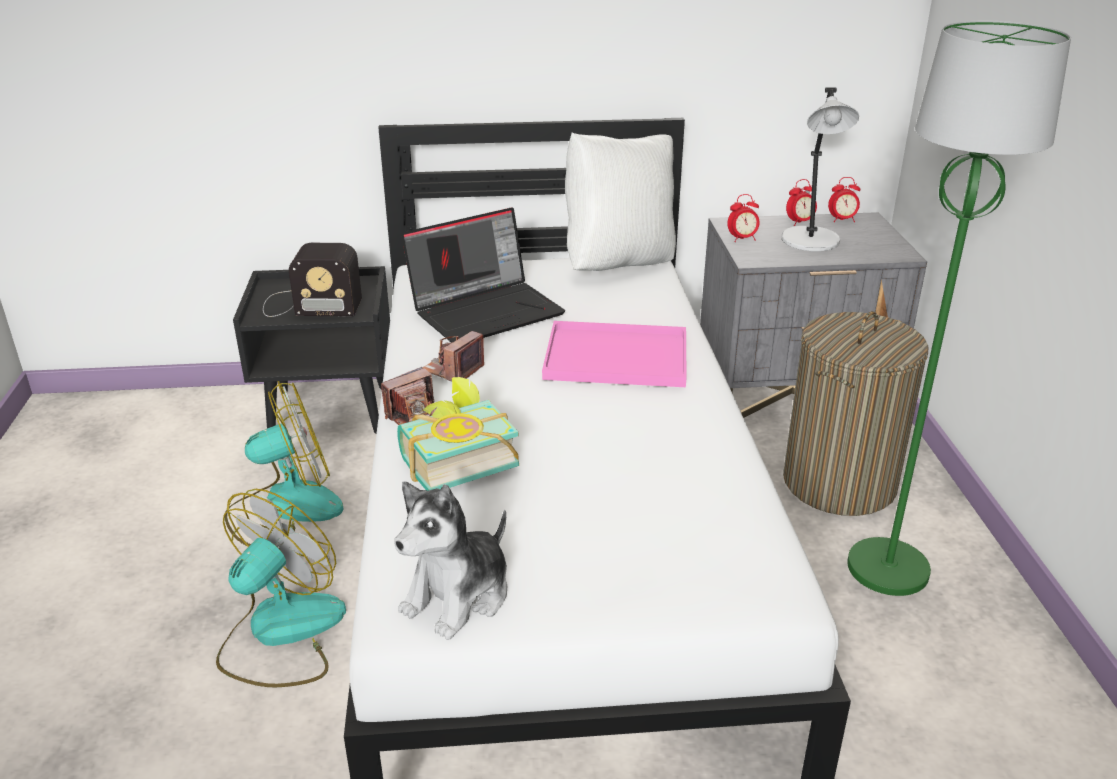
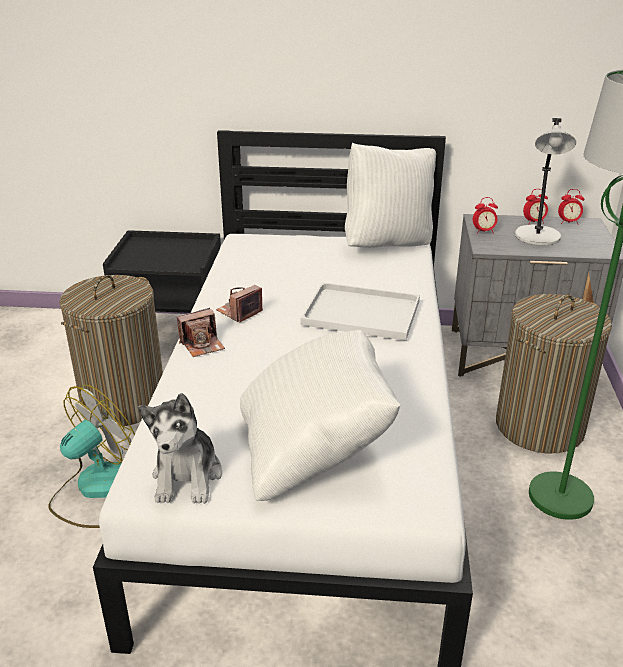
camera: 10 degrees right, 0 degrees up
(284, 509) = (124, 402): fan -> laundry basket
(308, 305) = (159, 257): radio -> none
(454, 459) = (218, 377): book -> none
(459, 596) = (187, 476): plush toy -> plush toy turned 45 degrees counterclockwise
(487, 310) = (278, 271): laptop -> none
(616, 544) = (314, 451): none -> white pillow
(619, 356) = (364, 313): pink tray -> white tray

